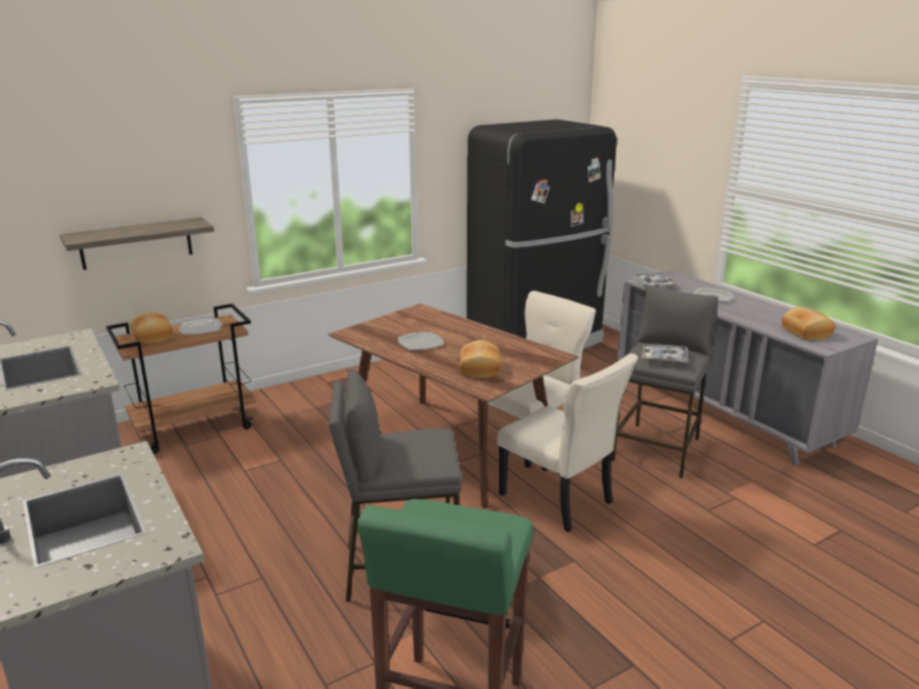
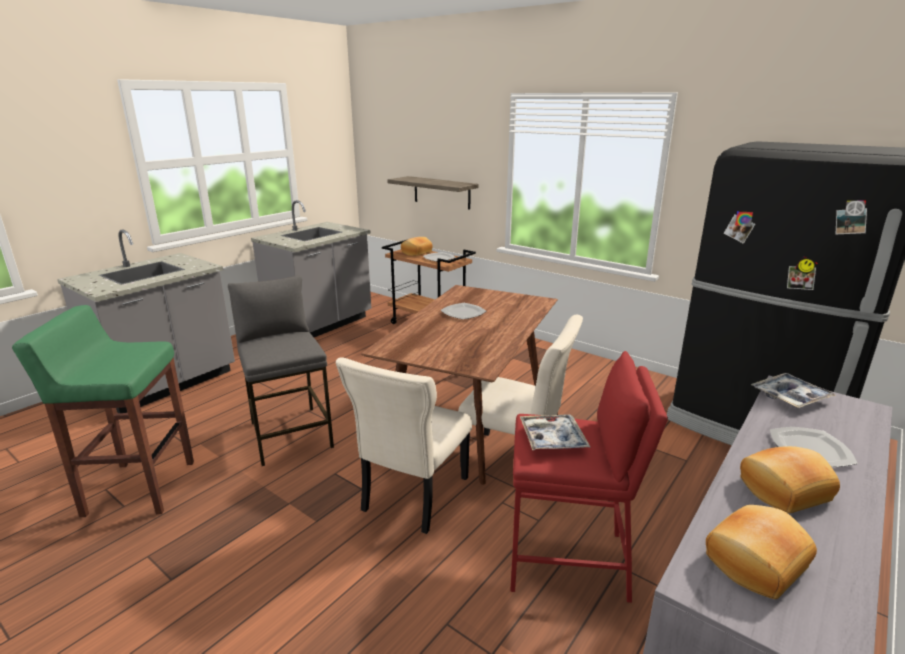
camera: 70 degrees right, 0 degrees up
(479, 369) = (424, 340): bread -> bread (782, 489)
(657, 449) = (568, 560): grey stool -> red stool

